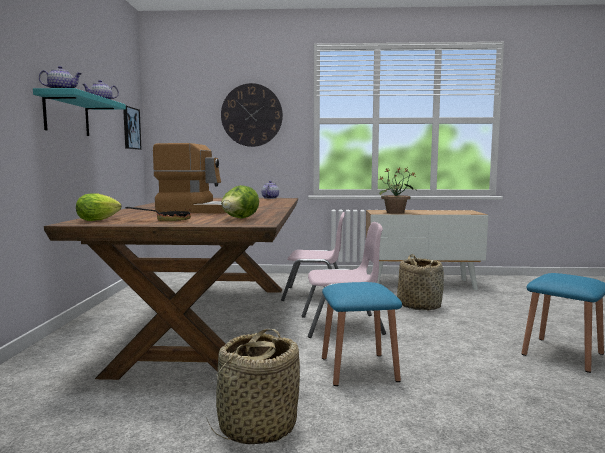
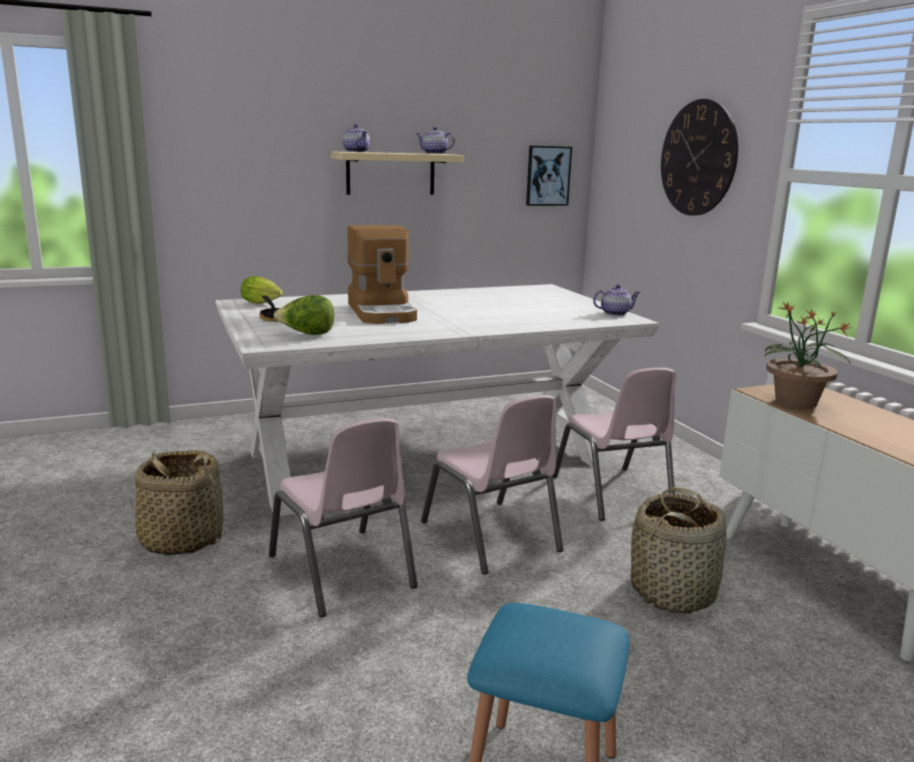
camera: 65 degrees right, 10 degrees up
(67, 115) = (390, 173): turquoise shelf -> beige shelf
(213, 321) = (429, 457): brown dining table -> white dining table
(358, 369) = (342, 571): blue stool -> pink chair

